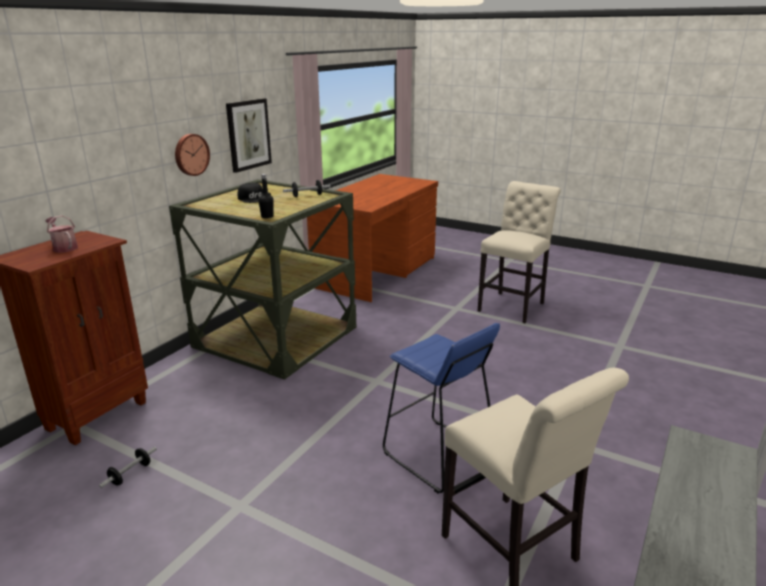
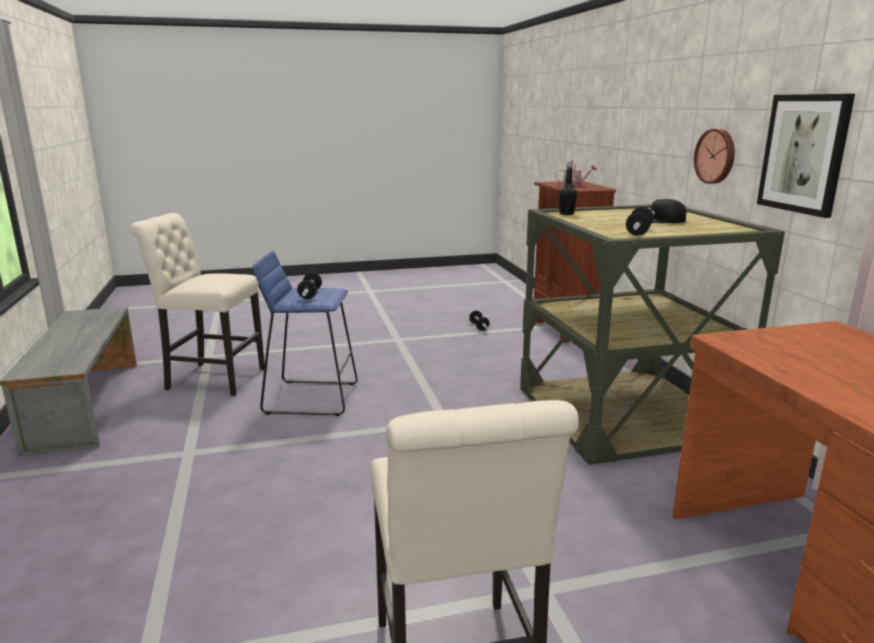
camera: 135 degrees right, 5 degrees down
(437, 353) = (310, 294): none -> dumbbell

